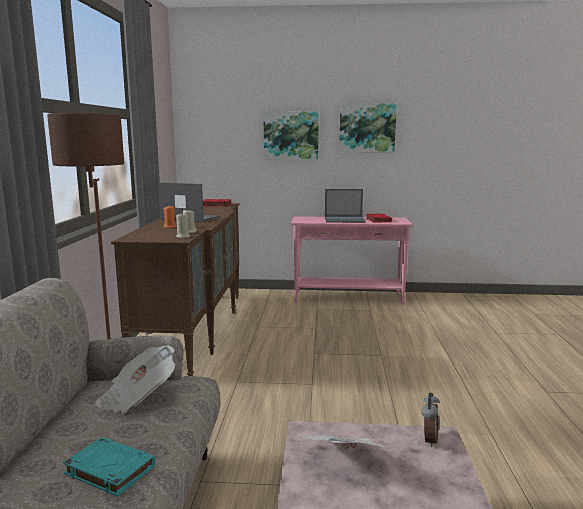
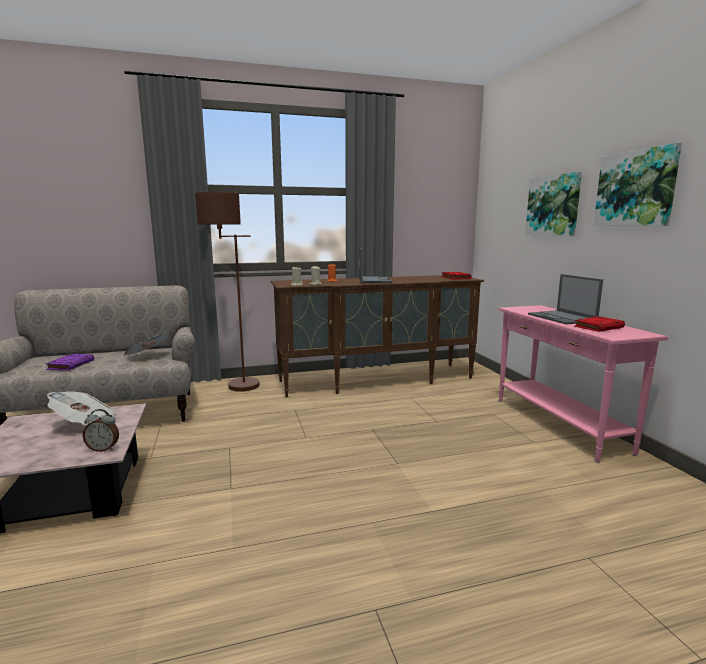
camera: 70 degrees right, 0 degrees up
(109, 470) = (71, 365): turquoise book -> purple book

